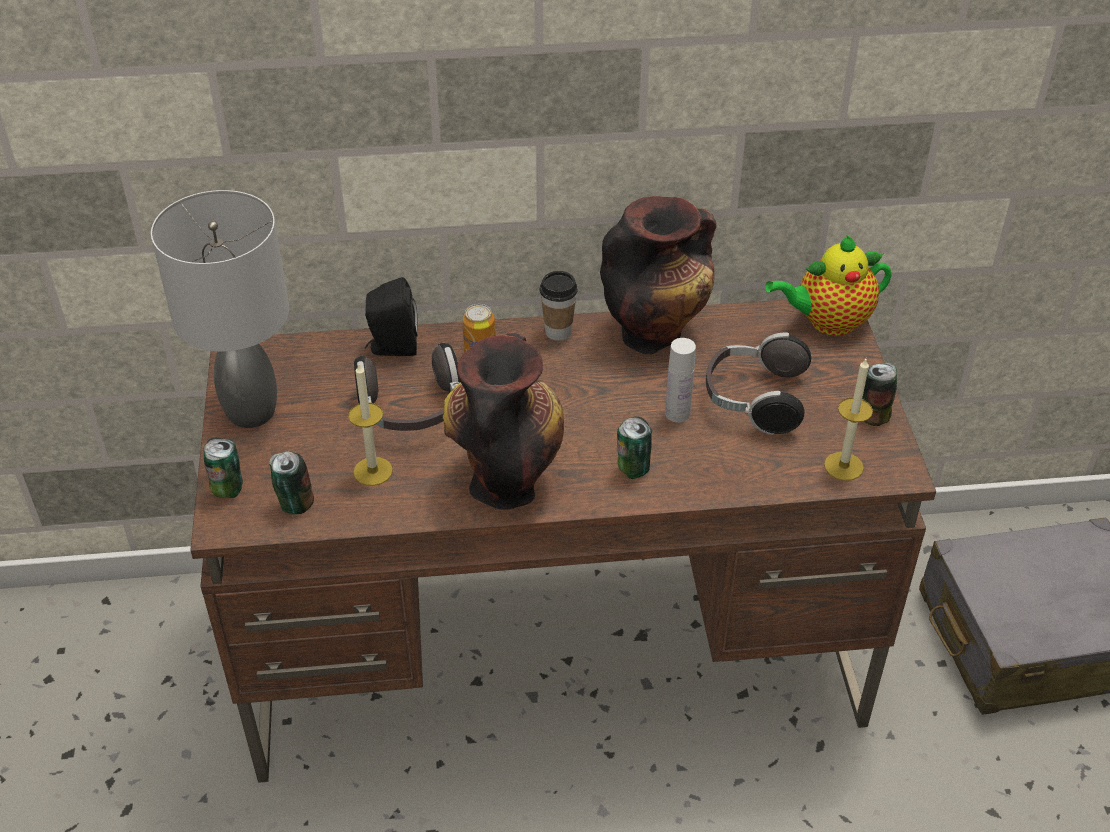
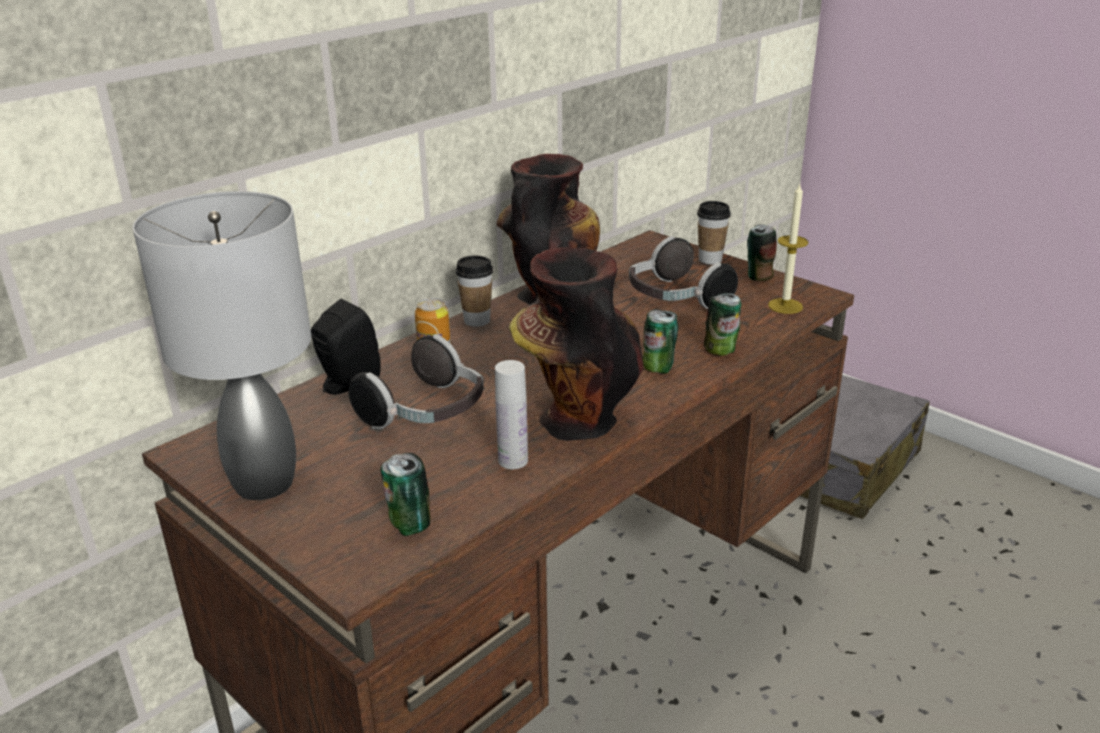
camera: 40 degrees left, 15 degrees down
(227, 490) = (321, 550): can -> can (721, 350)
(373, 471) = (451, 466): candle -> none
(677, 413) = (637, 326): white bottle -> white bottle (513, 460)
(827, 322) = (654, 247): teapot -> none
(858, 368) = (710, 259): none -> cup

